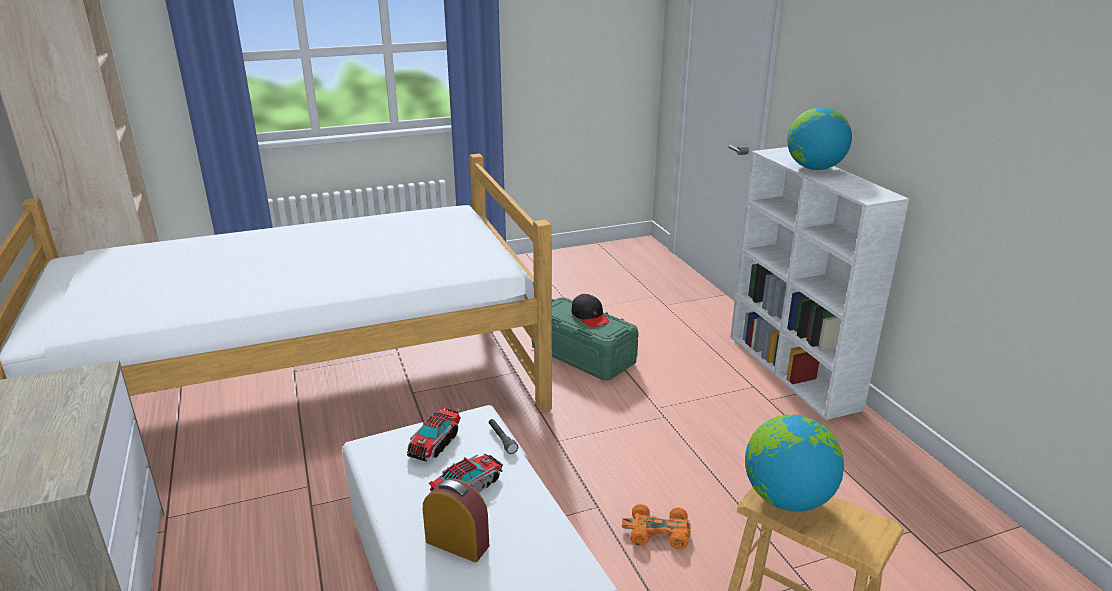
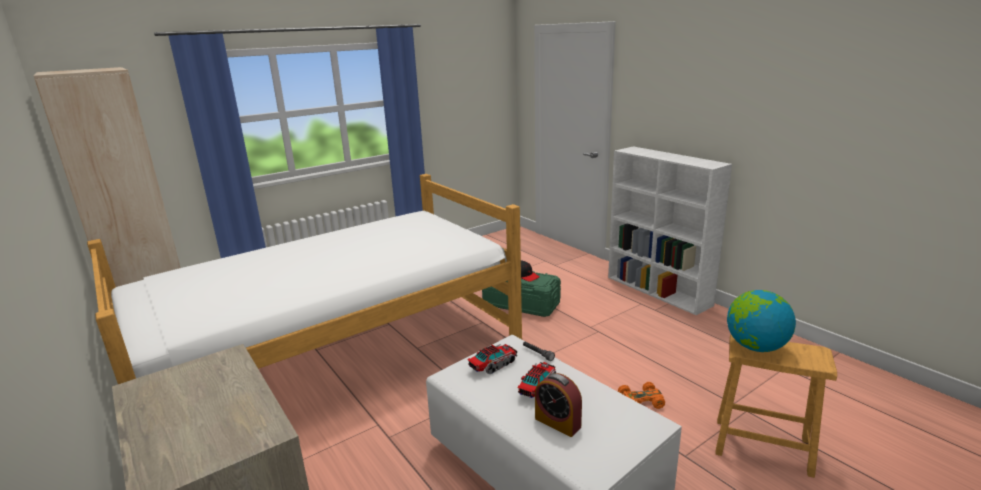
camera: 15 degrees left, 5 degrees down
(435, 443) = (493, 365): toy truck -> toy truck turned 135 degrees counterclockwise
(457, 543) = (557, 422): alarm clock -> alarm clock turned 150 degrees counterclockwise
(814, 168) = (661, 155): globe -> none

